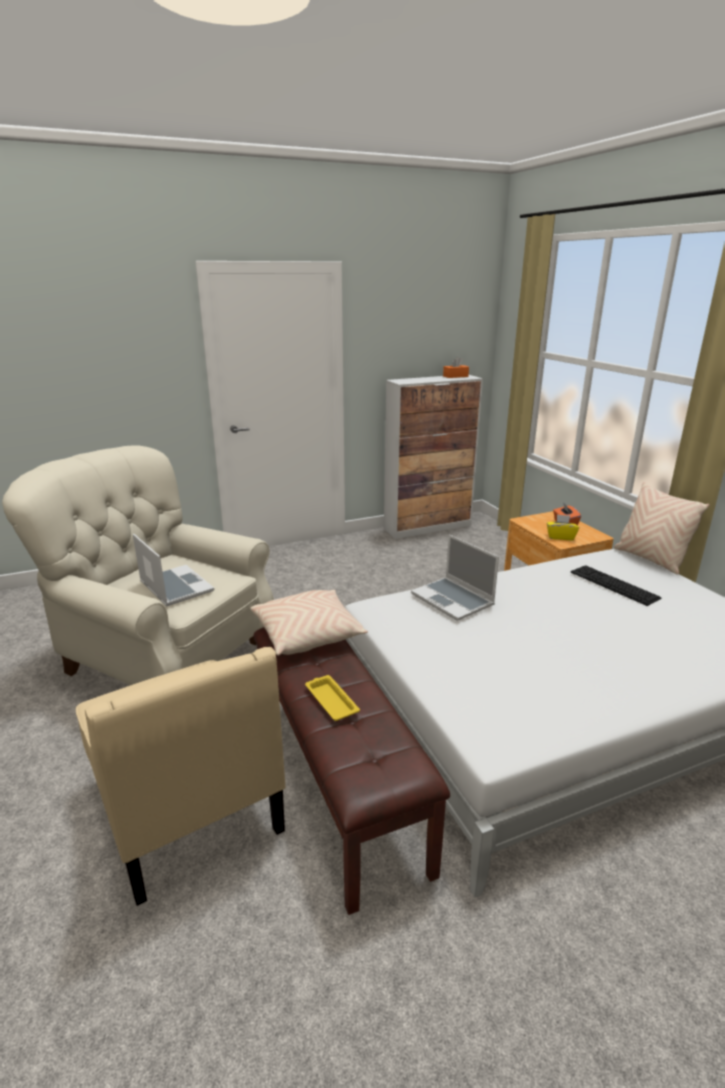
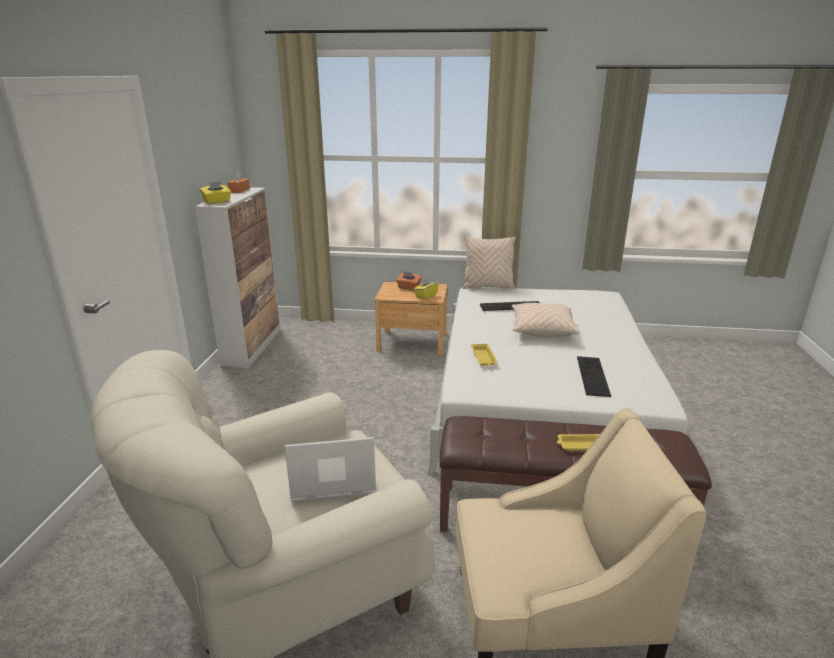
camera: 60 degrees left, 0 degrees up
(308, 634) = (482, 430): beige pillow -> beige pillow (542, 329)
(408, 380) = (217, 202): none -> yellow tissue box
(453, 600) = (483, 357): laptop -> yellow tray
(503, 678) = (592, 376): none -> keyboard

